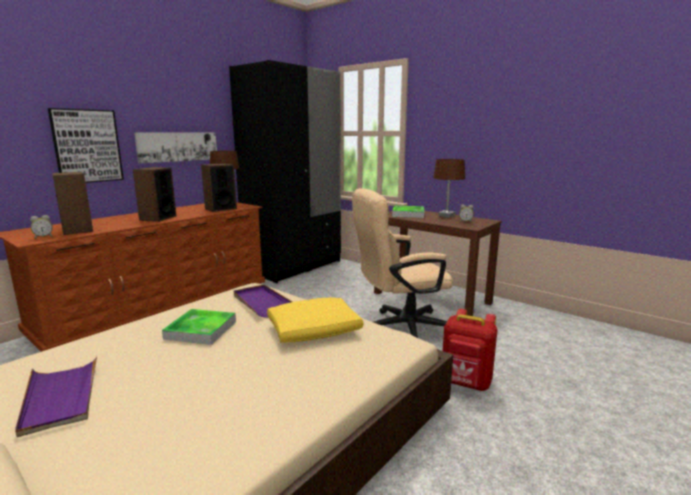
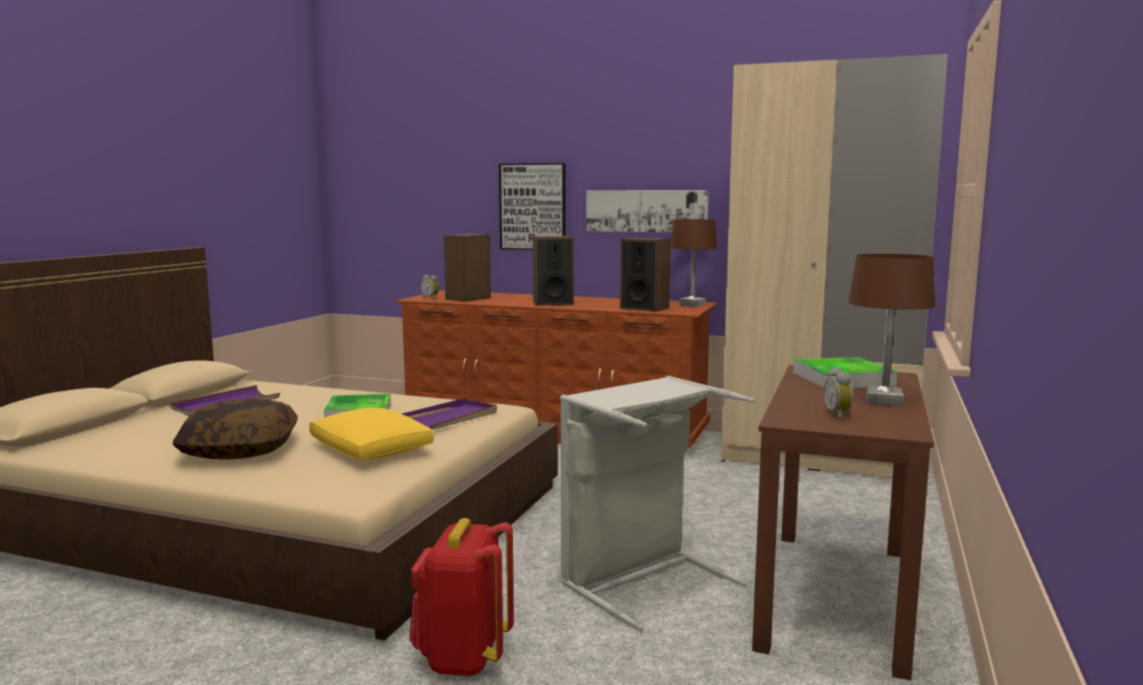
camera: 70 degrees right, 5 degrees down
(264, 383) = (240, 450): none -> pillow
(294, 266) = (817, 456): black wardrobe -> beige wardrobe
(400, 327) = (640, 579): beige office chair -> grey laundry basket

